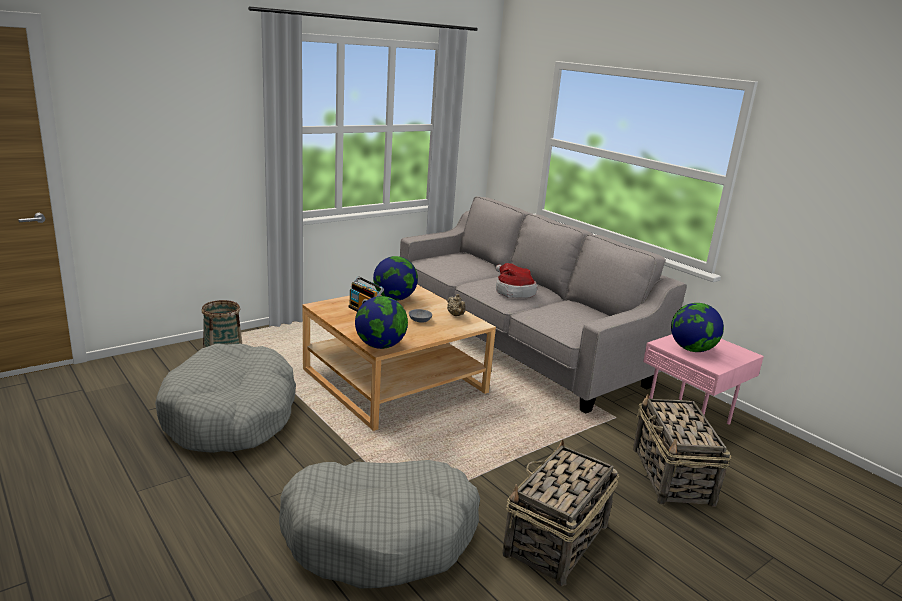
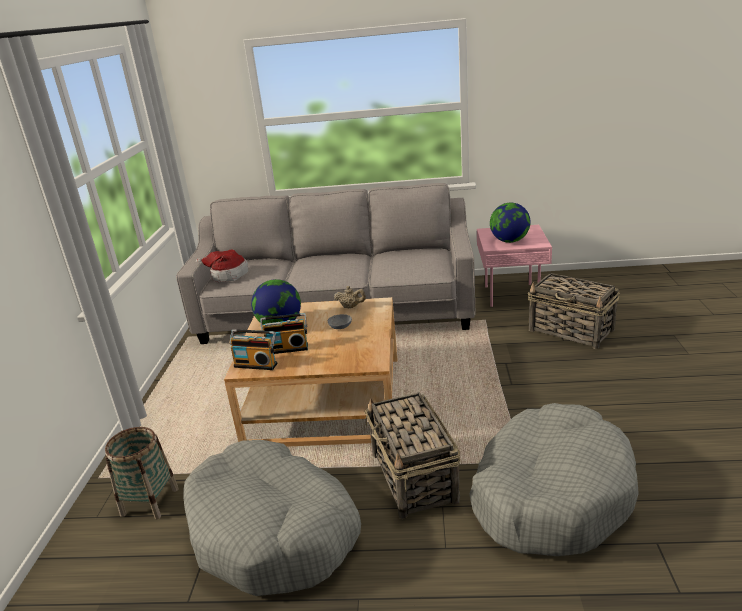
camera: 45 degrees left, 5 degrees up
(331, 308) = (256, 364): none -> radio
(380, 346) = (369, 361): globe -> none
(512, 291) = (337, 268): hat -> hat (227, 275)
(555, 541) = (610, 408): basket -> basket (414, 478)

